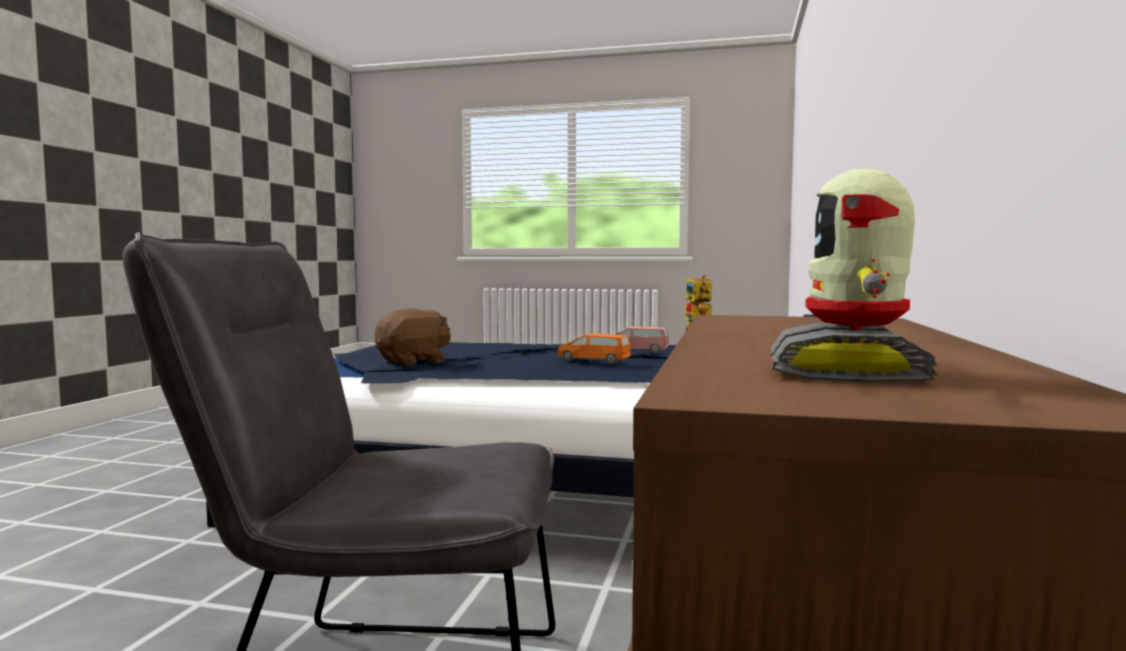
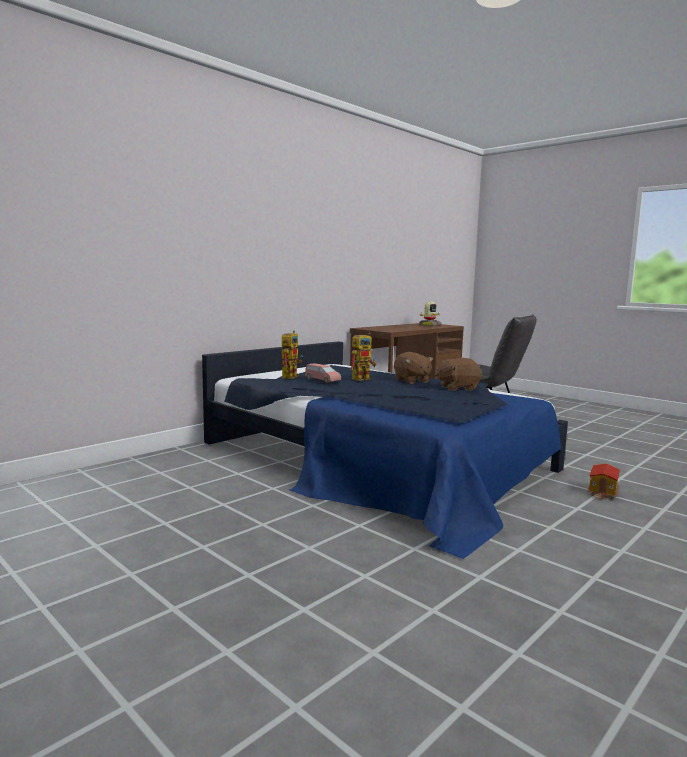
camera: 150 degrees left, 5 degrees up
(175, 497) = (603, 493): none -> toy house
(511, 368) = (411, 381): none -> brown plush toy
(594, 361) = (363, 378): orange toy car -> toy robot

